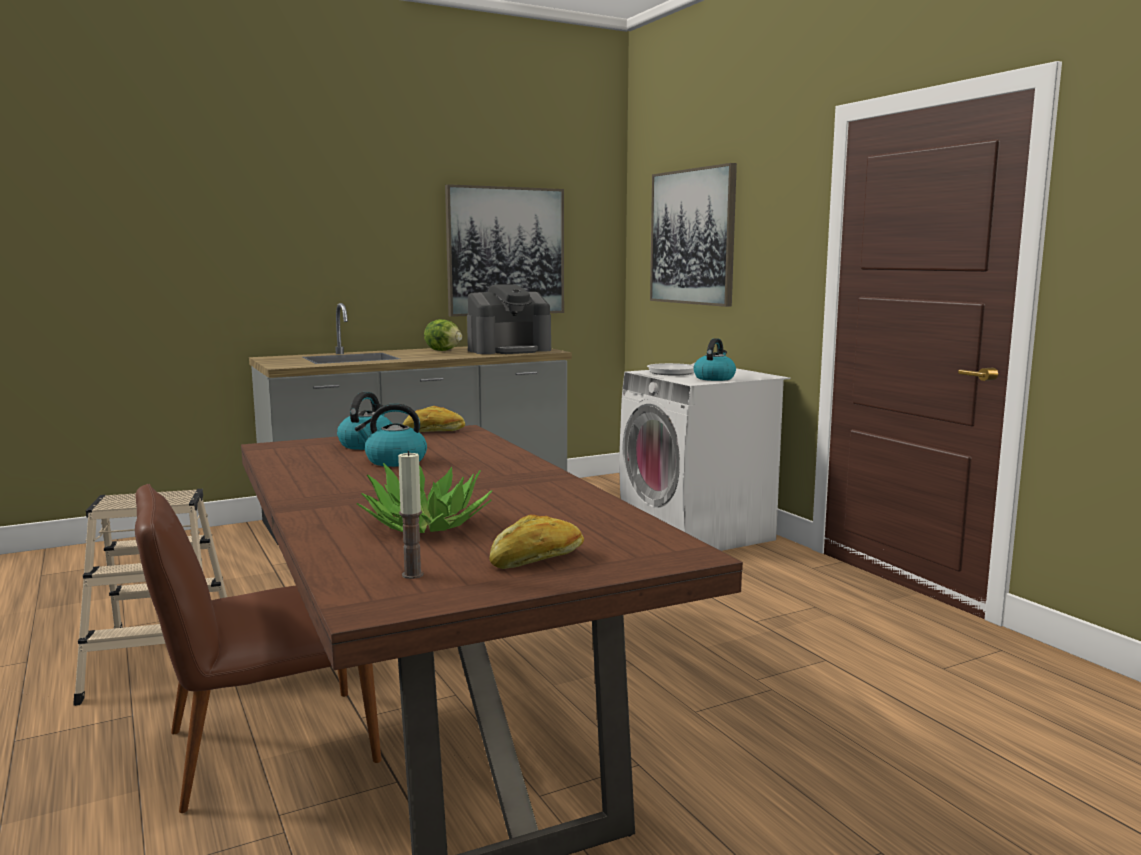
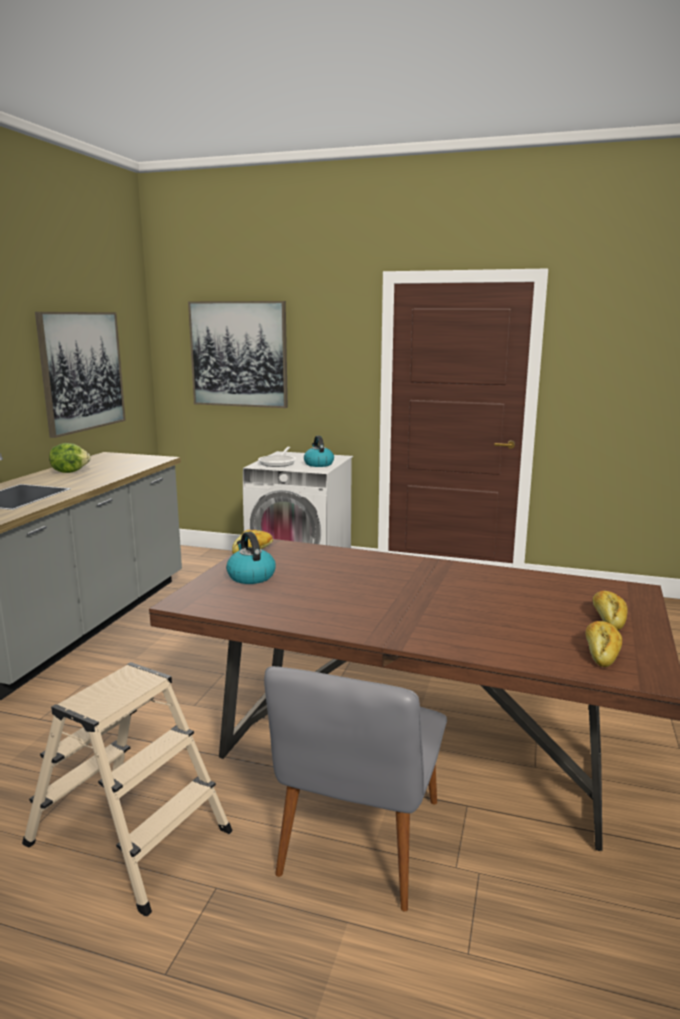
camera: 45 degrees left, 5 degrees up
(272, 746) = (361, 836): brown chair -> grey chair
(394, 461) = (320, 583): kettle -> none
(412, 574) = (602, 652): candle -> bread
(426, 524) = (499, 620): potted plant -> none
(509, 350) = (125, 462): coffee machine -> none

